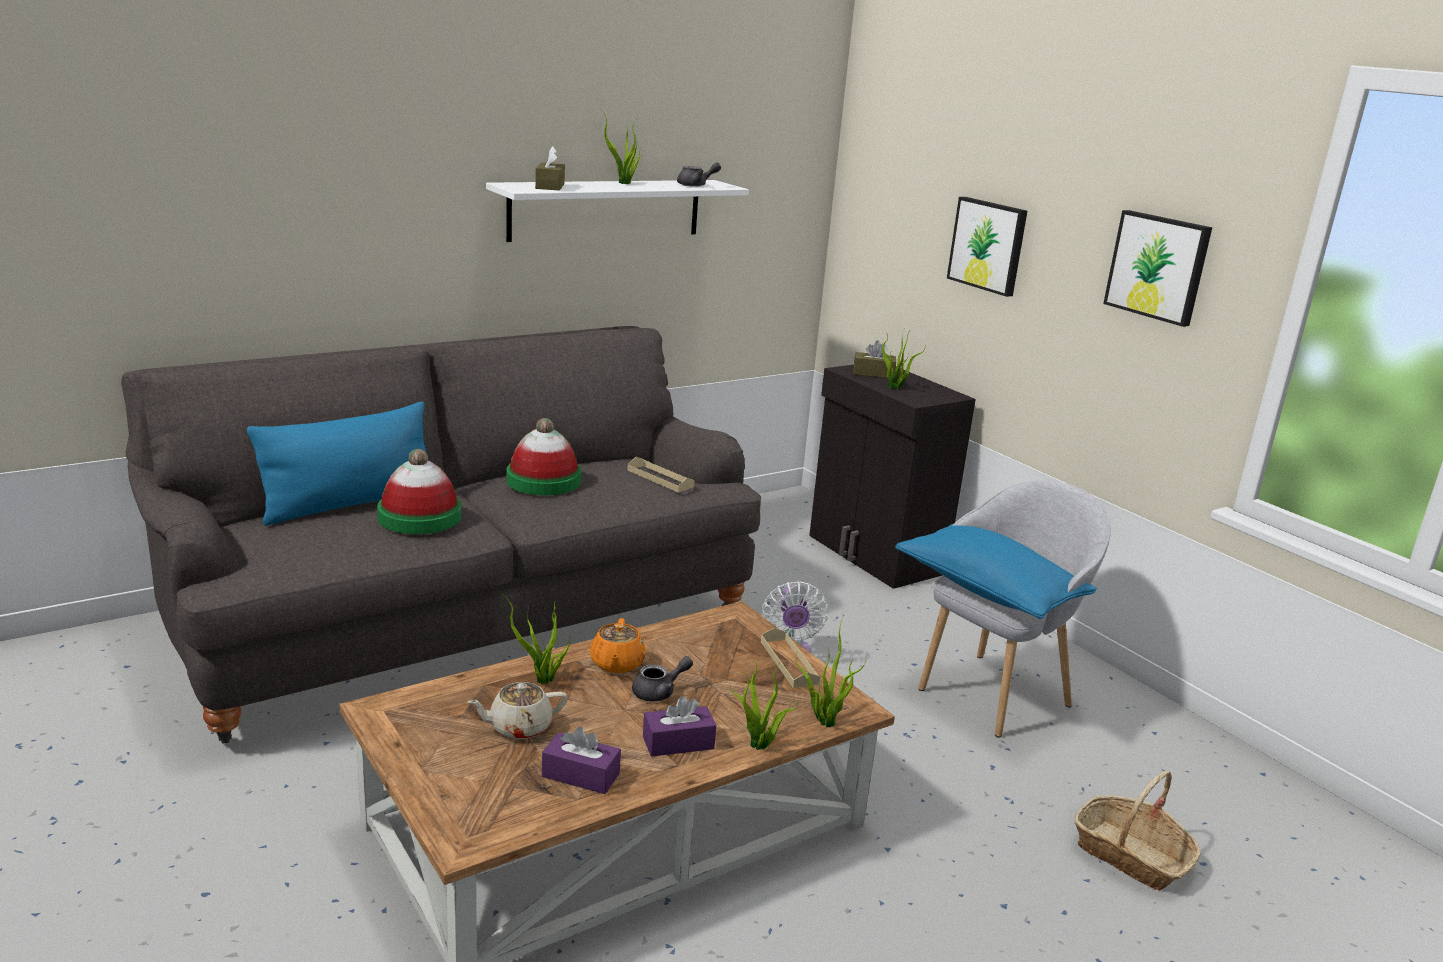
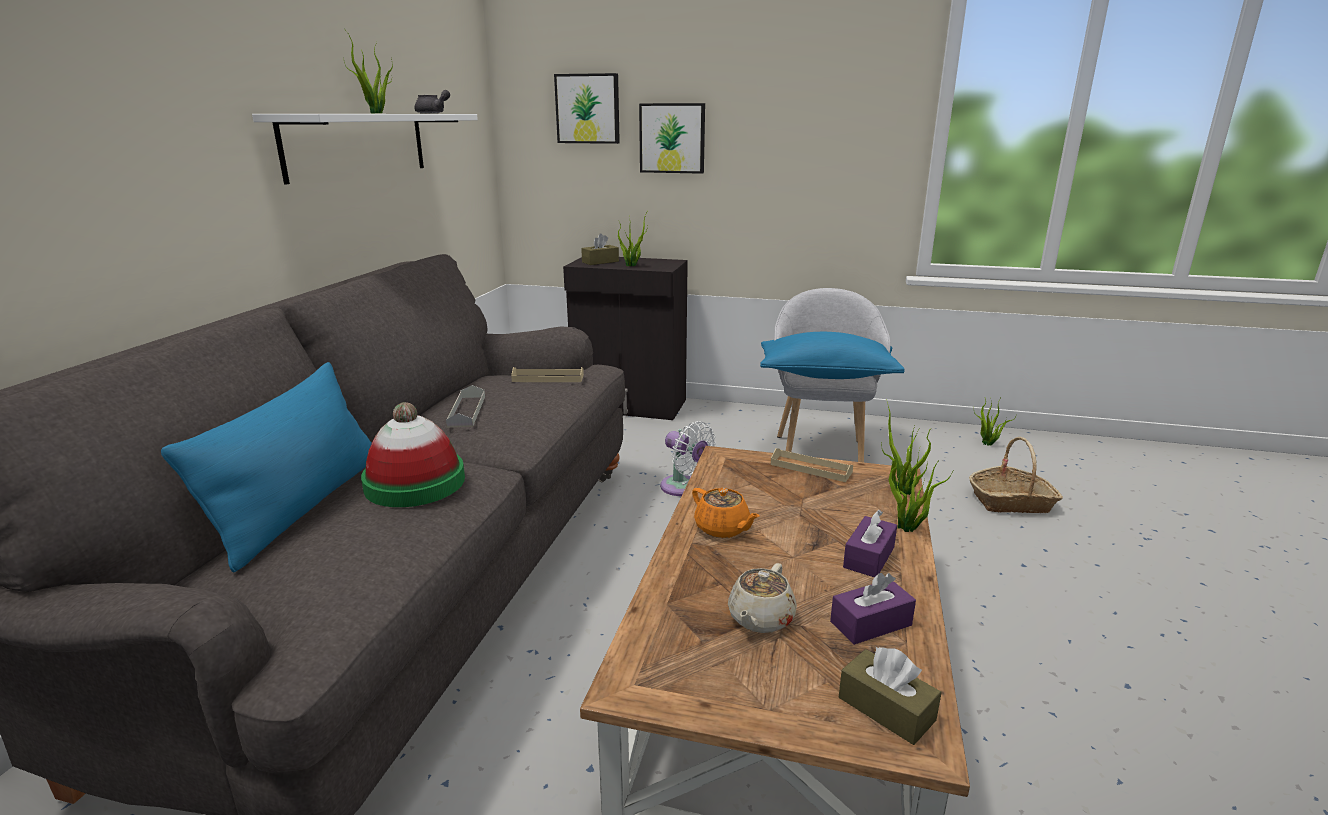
camera: 40 degrees left, 0 degrees up
(543, 480) = (466, 411): hat -> grey tray
(543, 681) = (702, 572): potted plant -> potted plant (987, 444)
(550, 186) = (327, 113): brown tissue box -> brown tissue box (886, 709)
(659, 692) = (787, 531): grey teapot -> none
(1158, 267) = (829, 122): picture -> picture (588, 109)

